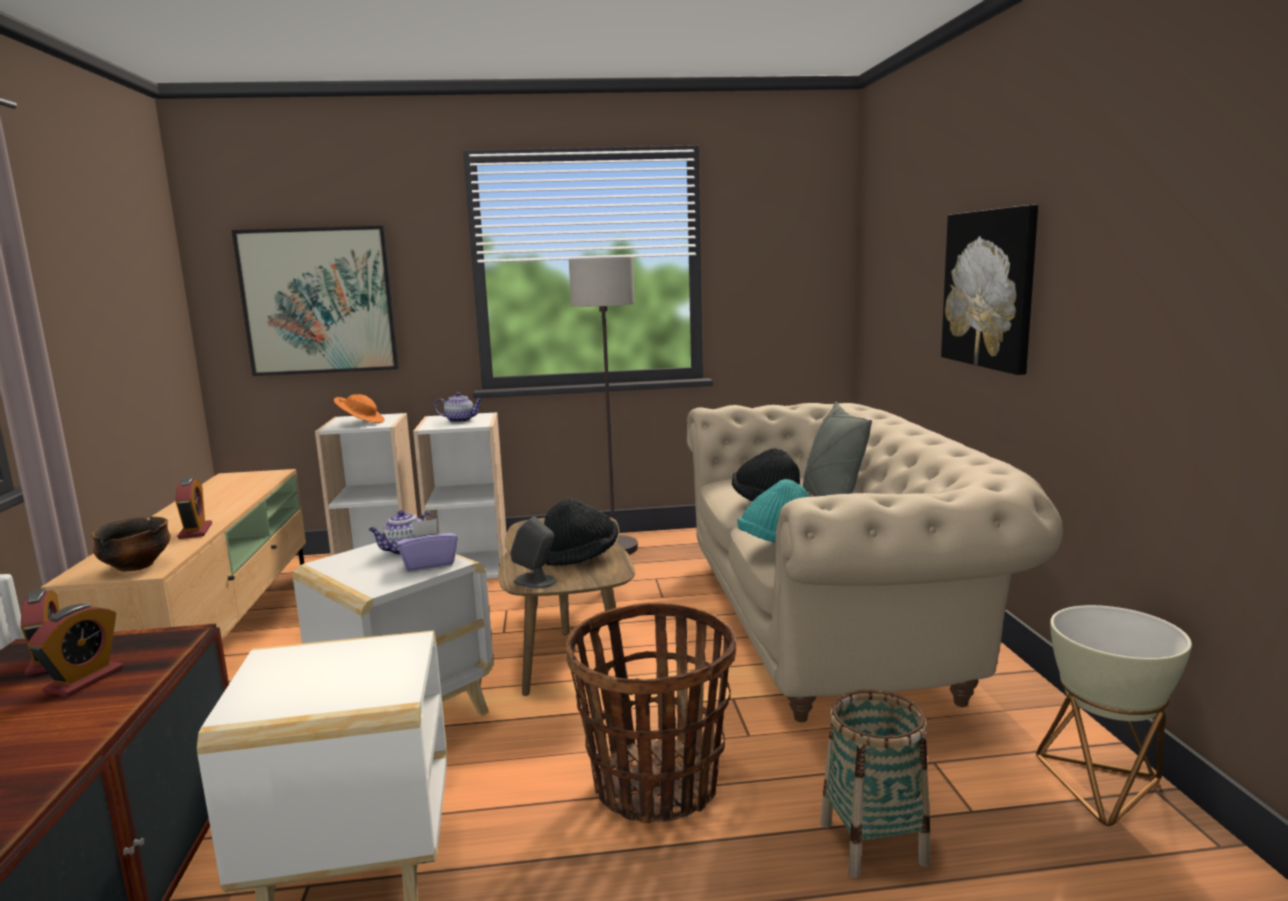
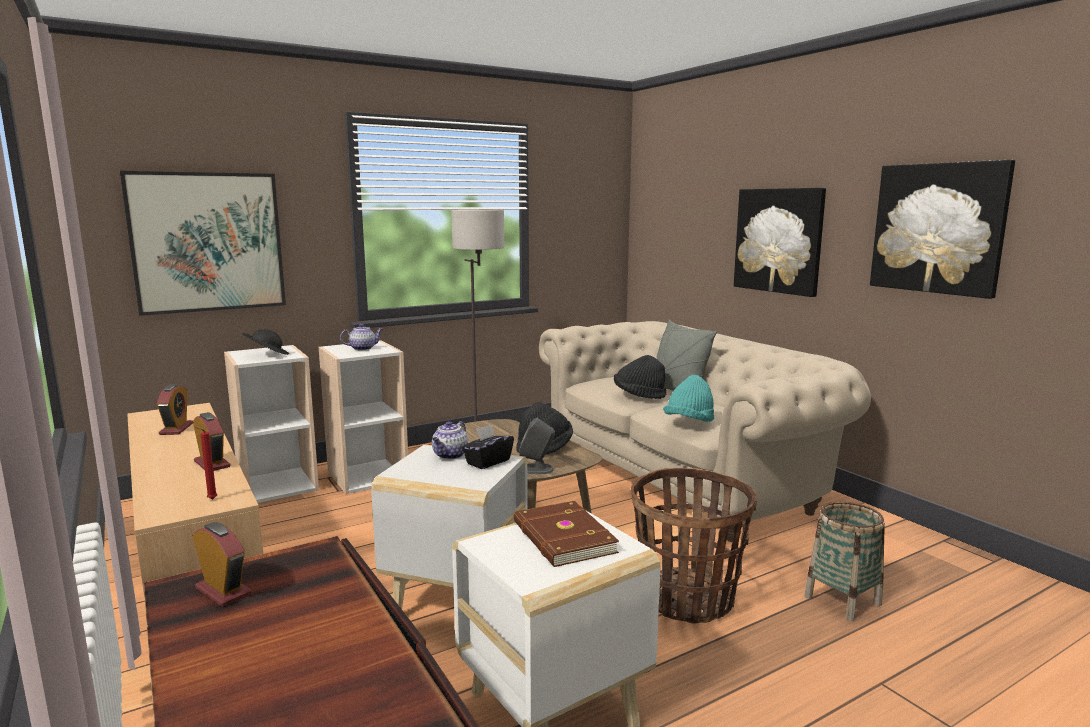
camera: 25 degrees left, 0 degrees up
(84, 680) = (291, 598): alarm clock -> alarm clock (176, 429)
(136, 567) = (210, 500): bowl -> red candle
(350, 668) = (562, 538): none -> brown book
(361, 422) = (266, 355): orange hat -> black hat
(428, 563) = (488, 462): purple tissue box -> black tissue box
(1102, 786) = (918, 543): planter -> none
(1168, 262) = (938, 228): none -> picture

